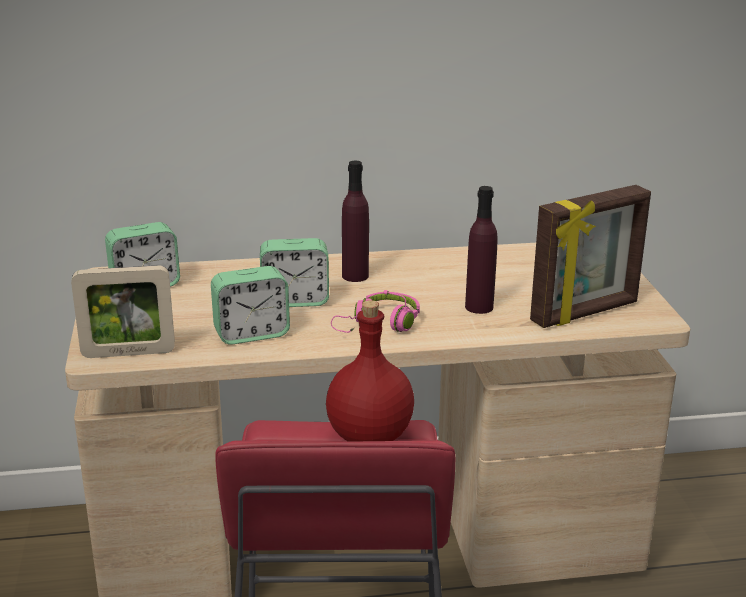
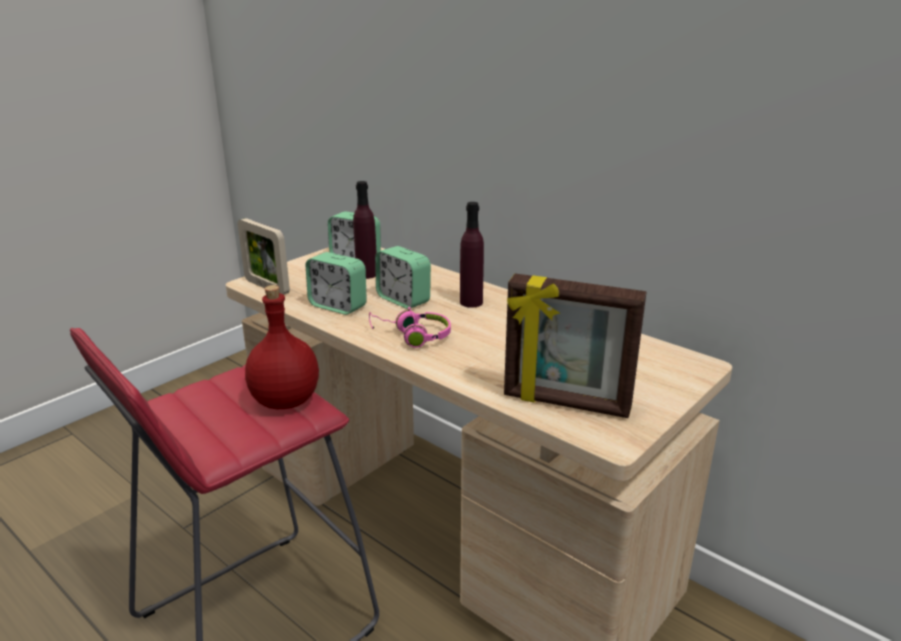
camera: 50 degrees right, 0 degrees up
(479, 307) = (499, 358): purple bottle -> purple bottle (366, 274)

